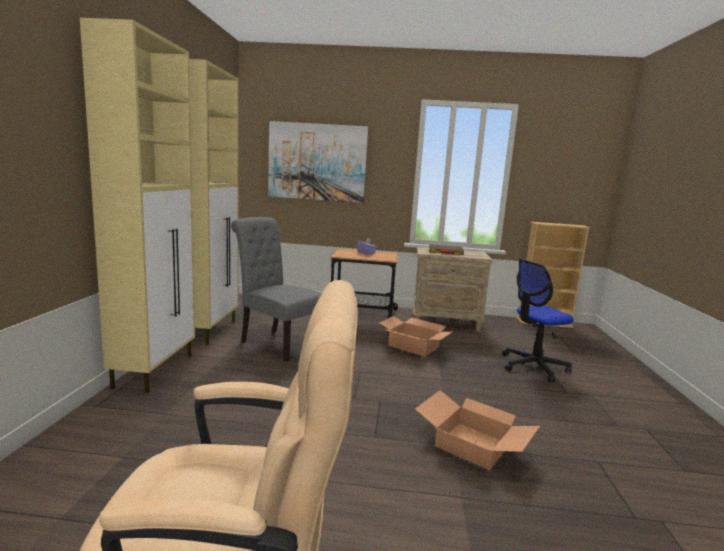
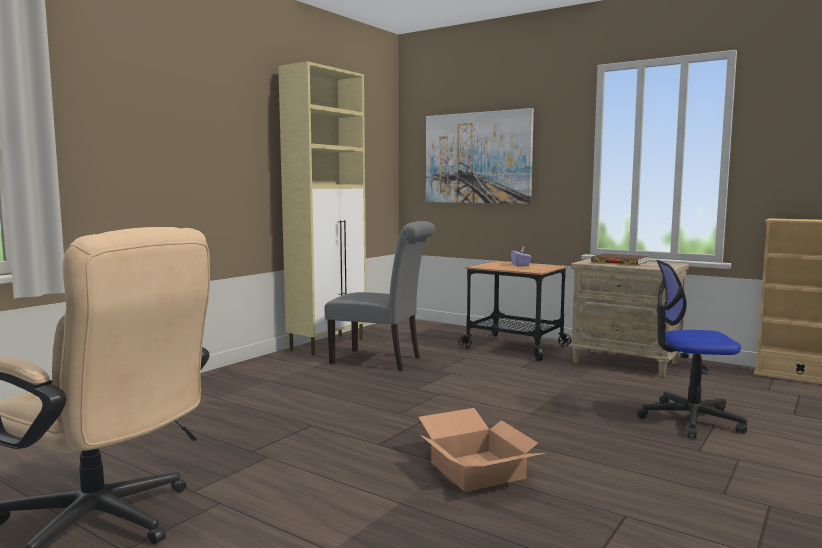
camera: 30 degrees right, 5 degrees down
(155, 370) = (245, 368): beige cabinet -> none
(276, 343) = (381, 361): grey chair -> grey chair turned 135 degrees clockwise
(413, 346) = (540, 380): cardboard box -> none

